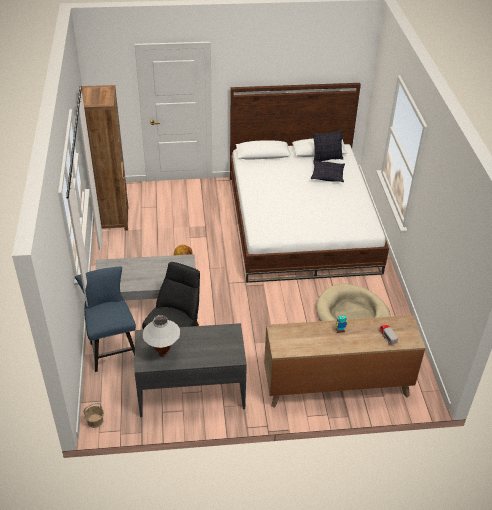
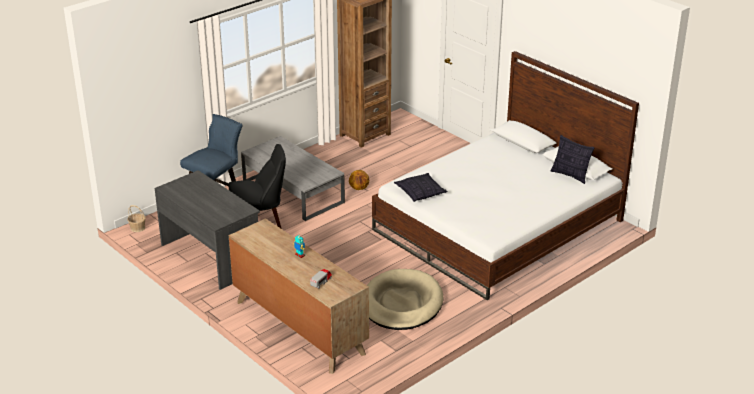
camera: 55 degrees right, 10 degrees down
(163, 353) = (186, 191): white table lamp -> none
(327, 176) = (542, 185): pillow -> pillow (420, 193)

